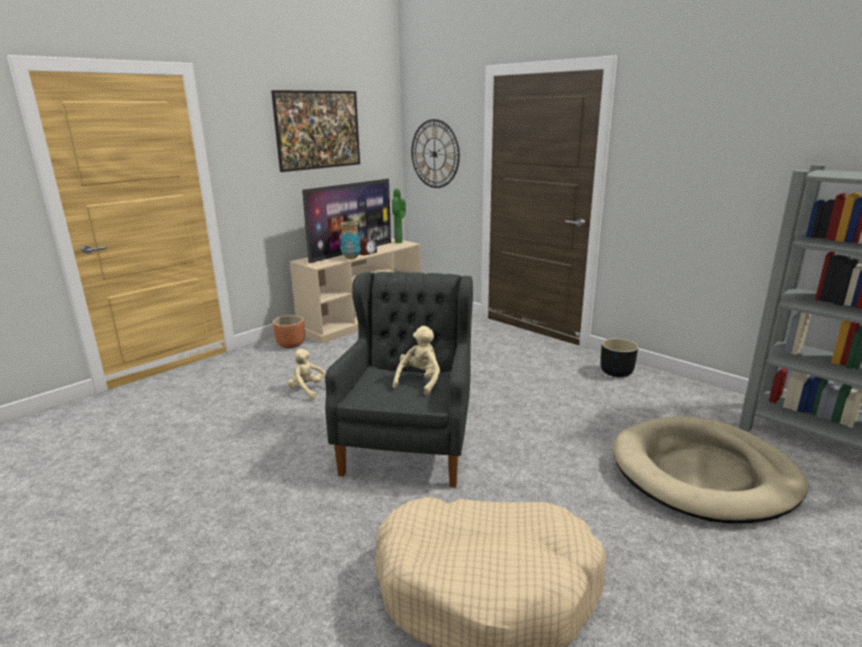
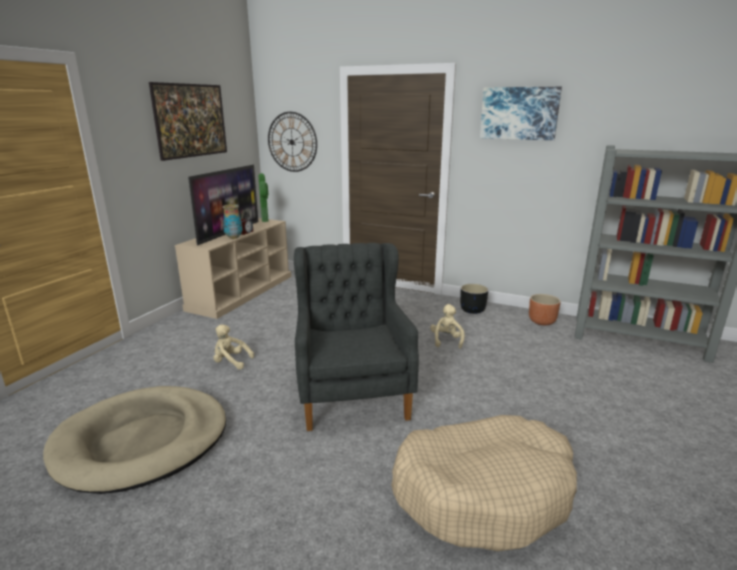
camera: 20 degrees left, 0 degrees up
(290, 345) = (186, 324): brown planter -> brown planter (541, 322)
(419, 381) = (366, 336): beige plush toy -> beige plush toy (446, 340)
(694, 119) = (519, 113): none -> picture
(703, 474) = (572, 374): beige dog bed -> beige dog bed (142, 441)

